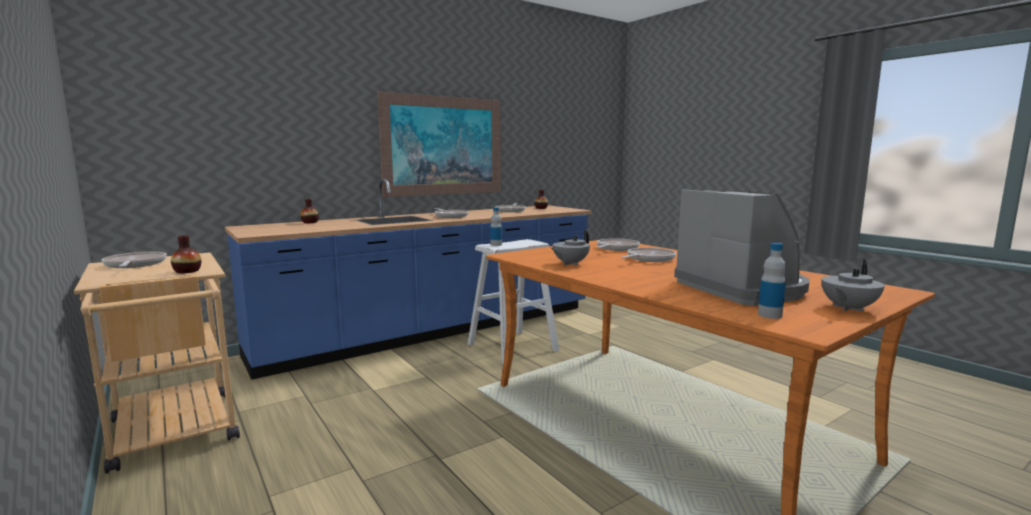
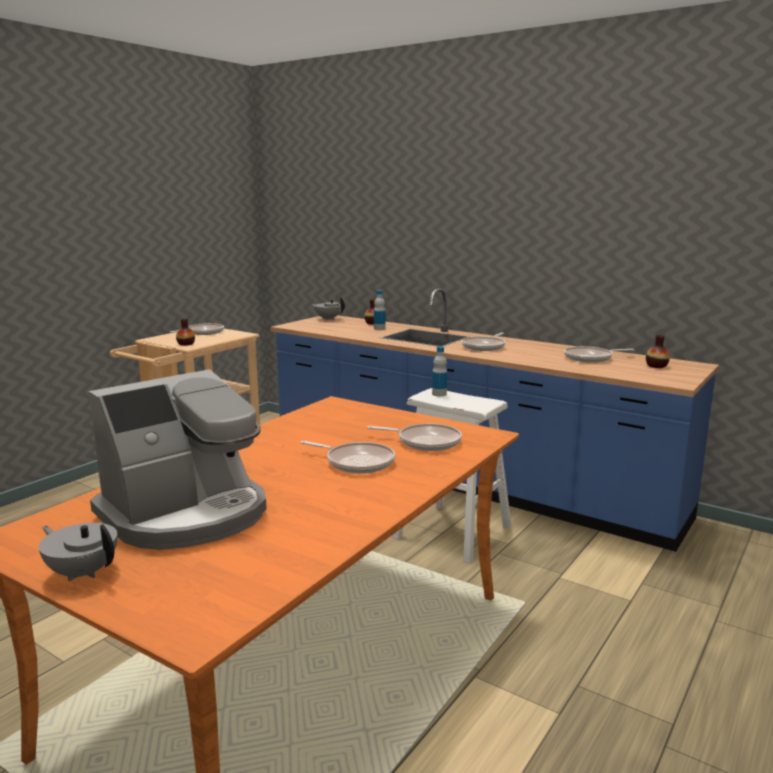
camera: 70 degrees right, 5 degrees up
(443, 146) = (538, 252): picture -> none
(570, 263) = (298, 429): grey teapot -> grey teapot (328, 319)
(770, 315) = (60, 524): bottle -> bottle (379, 329)

